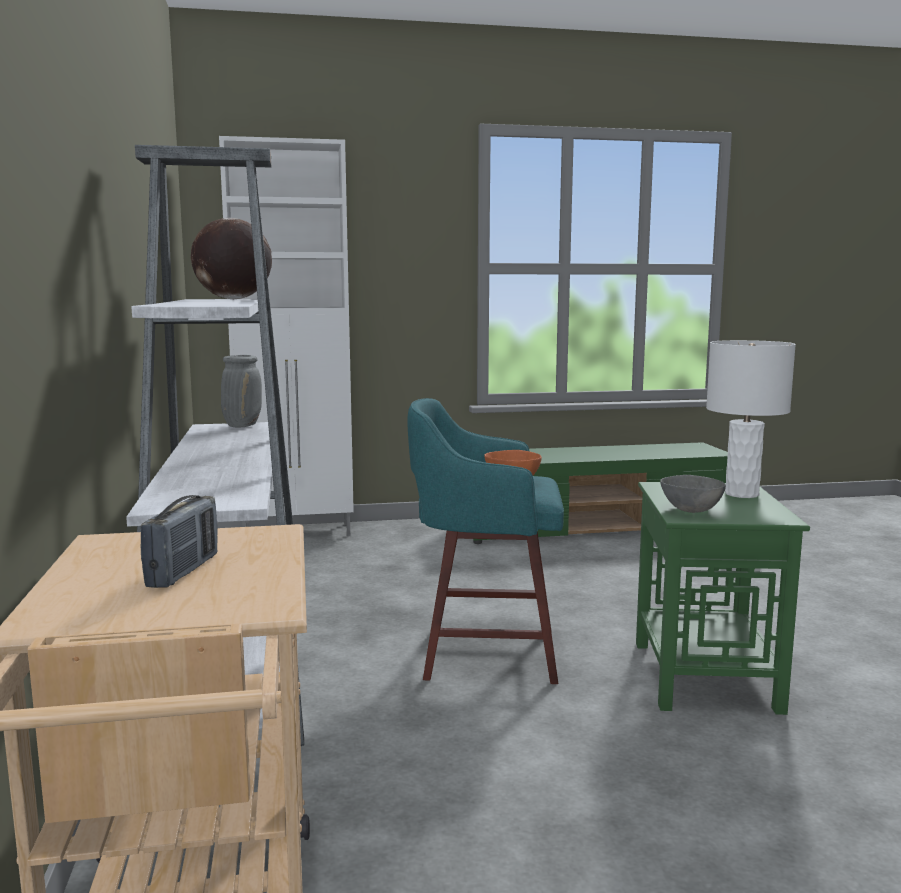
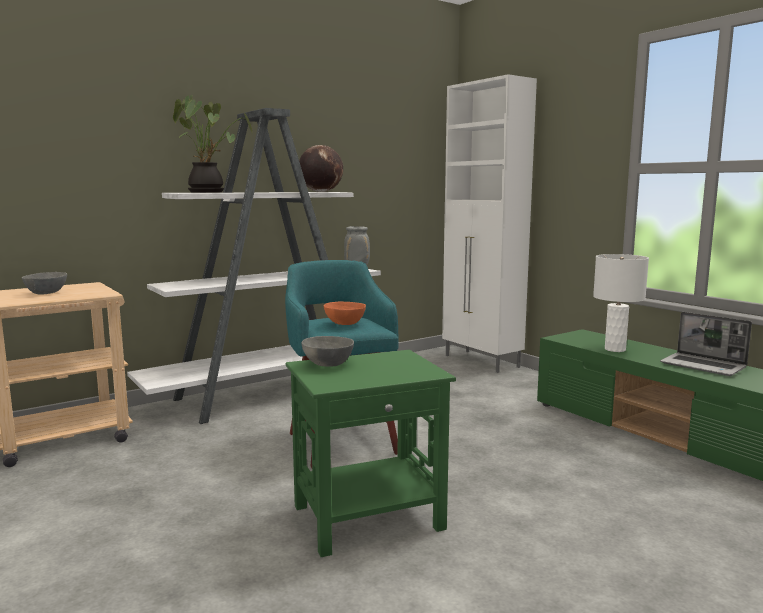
camera: 65 degrees right, 0 degrees up
(183, 571) = (47, 293): radio -> grey bowl
(198, 303) = (209, 192): none -> potted plant
(623, 451) = (704, 366): none -> laptop
(742, 494) = (401, 374): white table lamp -> white table lamp (615, 349)

